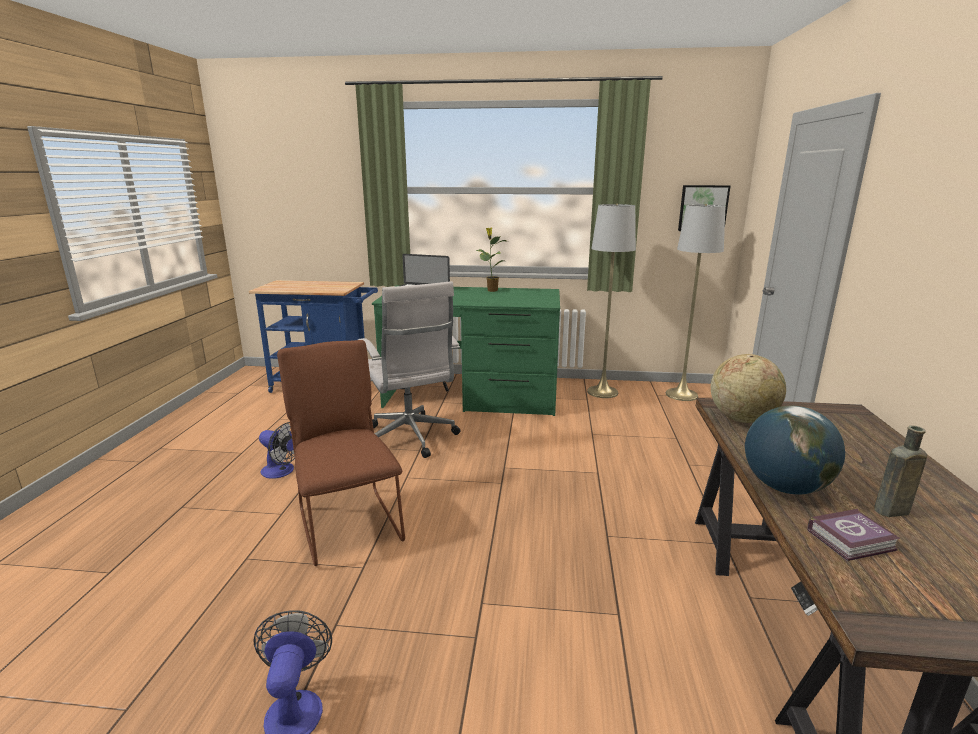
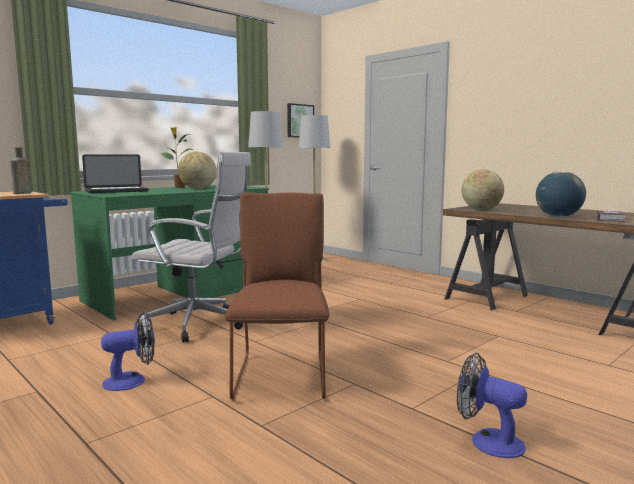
camera: 50 degrees left, 10 degrees down
(348, 522) = (281, 374): brown chair -> brown chair turned 75 degrees clockwise
(487, 298) = (197, 189): none -> globe
(889, 511) = (592, 215): brown bottle -> brown bottle (21, 193)

